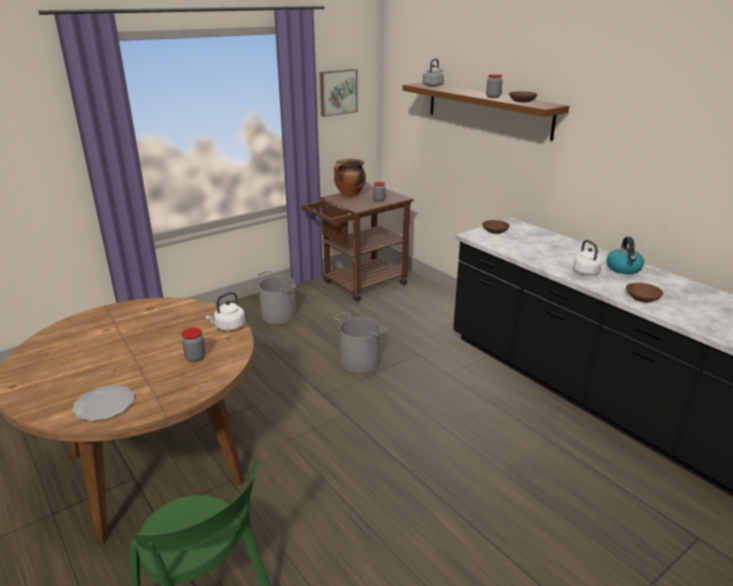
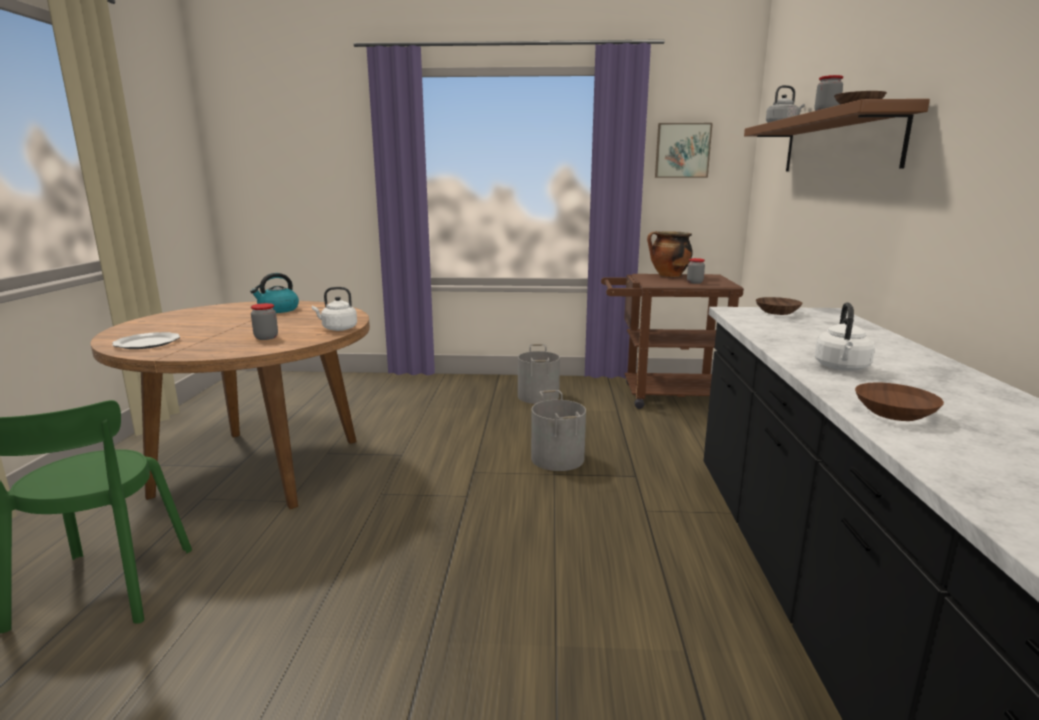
camera: 40 degrees right, 10 degrees down
(624, 269) = (936, 379): kettle -> kettle (278, 310)

